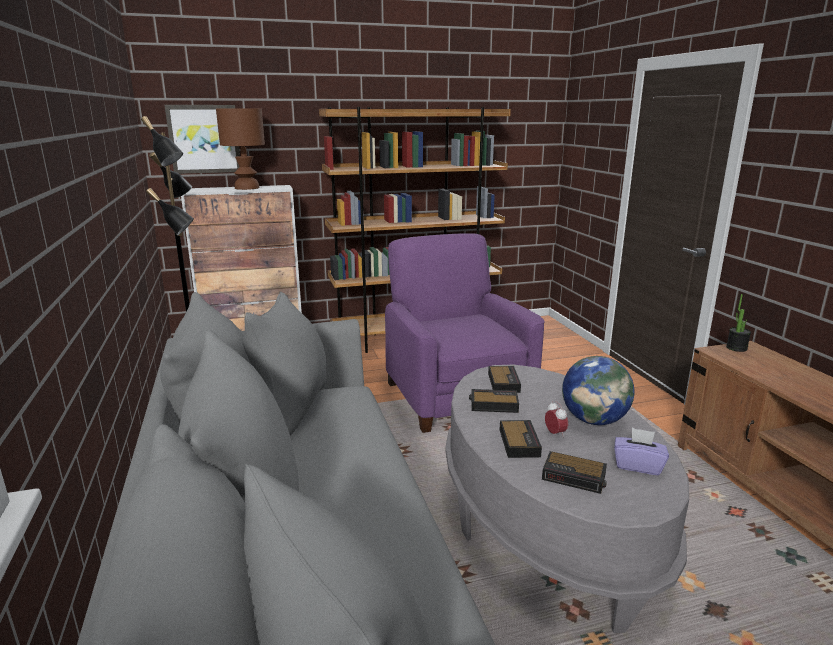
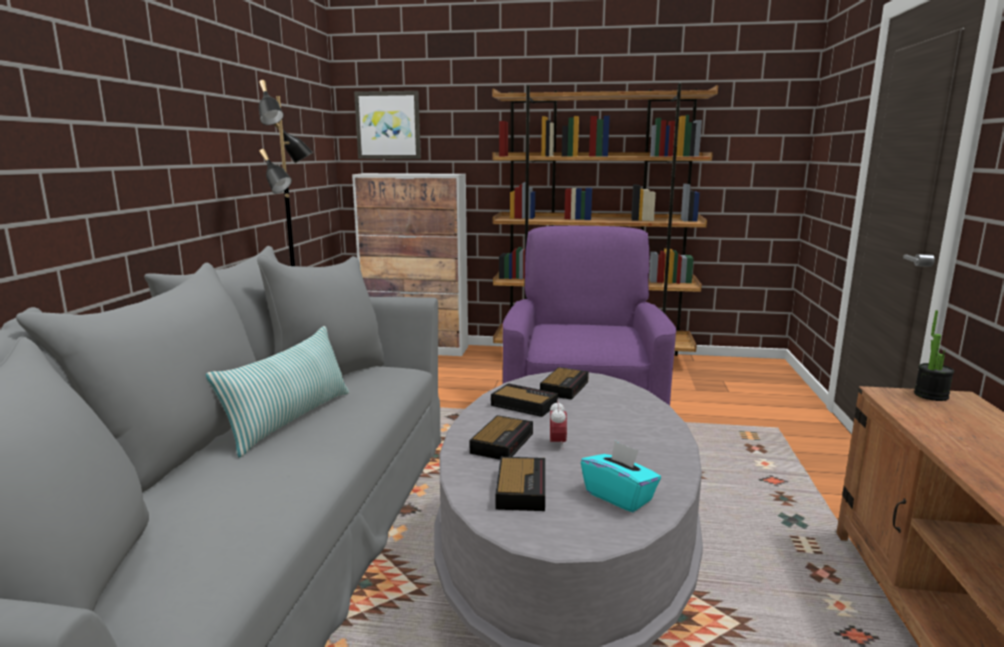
camera: 25 degrees right, 5 degrees down
(246, 188) = (417, 173): brown table lamp -> none
(318, 462) = (290, 420): none -> pillow
(575, 477) = (521, 488): alarm clock -> alarm clock turned 135 degrees counterclockwise
(594, 420) = (626, 441): globe -> none
(638, 465) = (619, 496): purple tissue box -> turquoise tissue box

